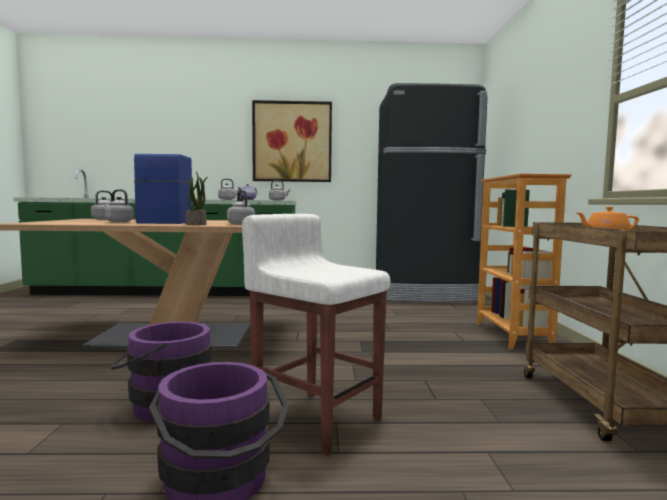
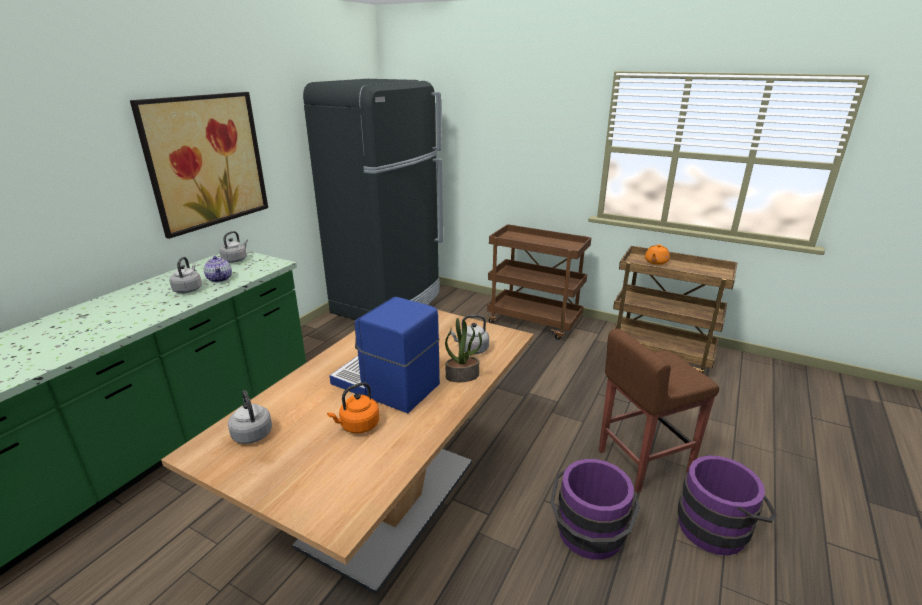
camera: 60 degrees left, 20 degrees up
(118, 222) = (358, 426): grey kettle -> orange kettle
(316, 419) = (642, 462): white stool -> brown stool
(513, 335) = (534, 322): bookcase -> brown cart

